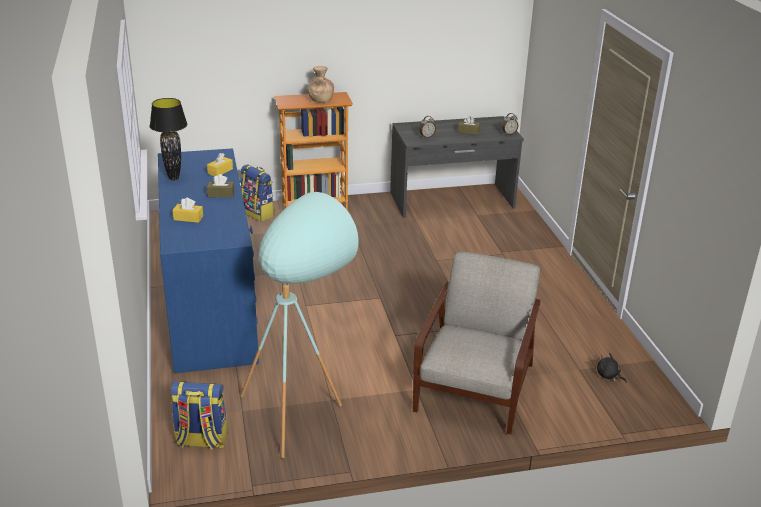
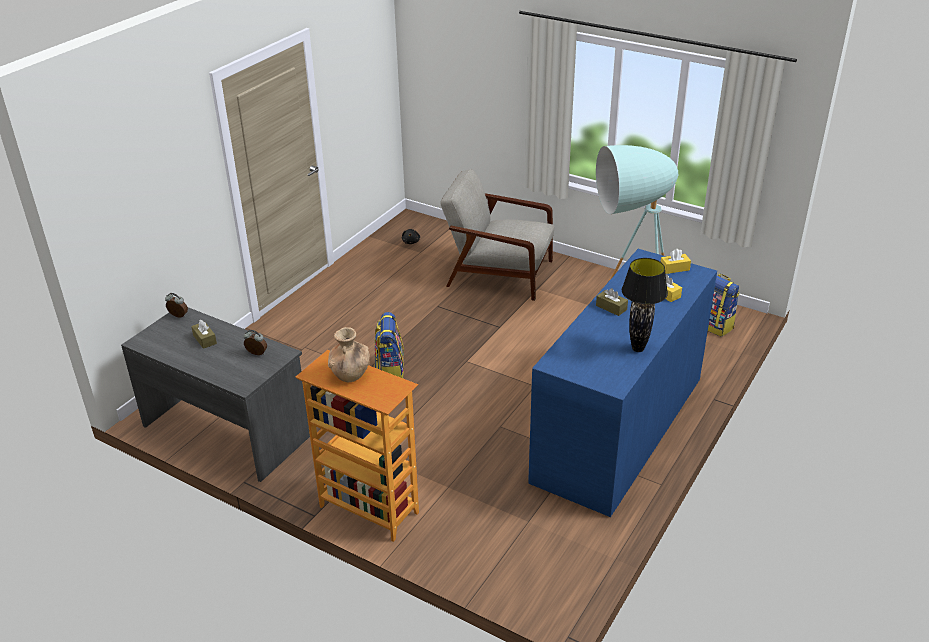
camera: 135 degrees left, 5 degrees up
(220, 171) = (582, 337): yellow tissue box -> yellow tissue box (674, 268)
(258, 213) = (443, 537): backpack -> backpack (390, 371)
(475, 386) = (498, 273): grey armchair -> grey armchair turned 45 degrees clockwise

